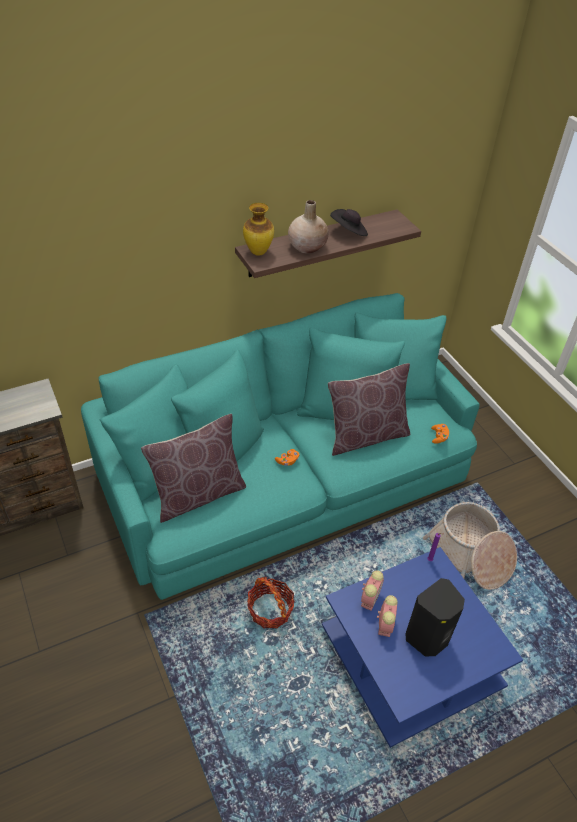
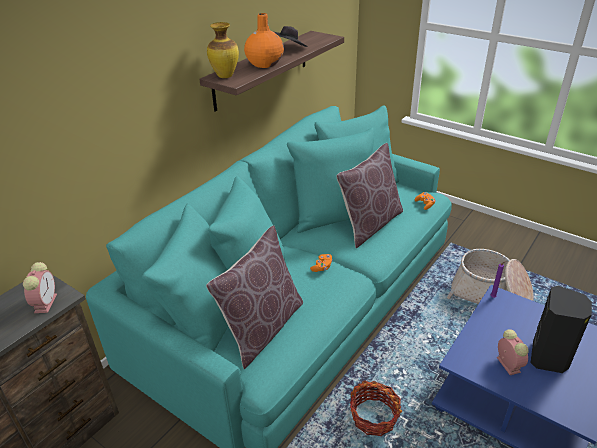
camera: 25 degrees left, 10 degrees down
(307, 247) = (265, 64): beige vase -> orange vase
(370, 598) = (476, 349): alarm clock -> alarm clock (45, 302)

